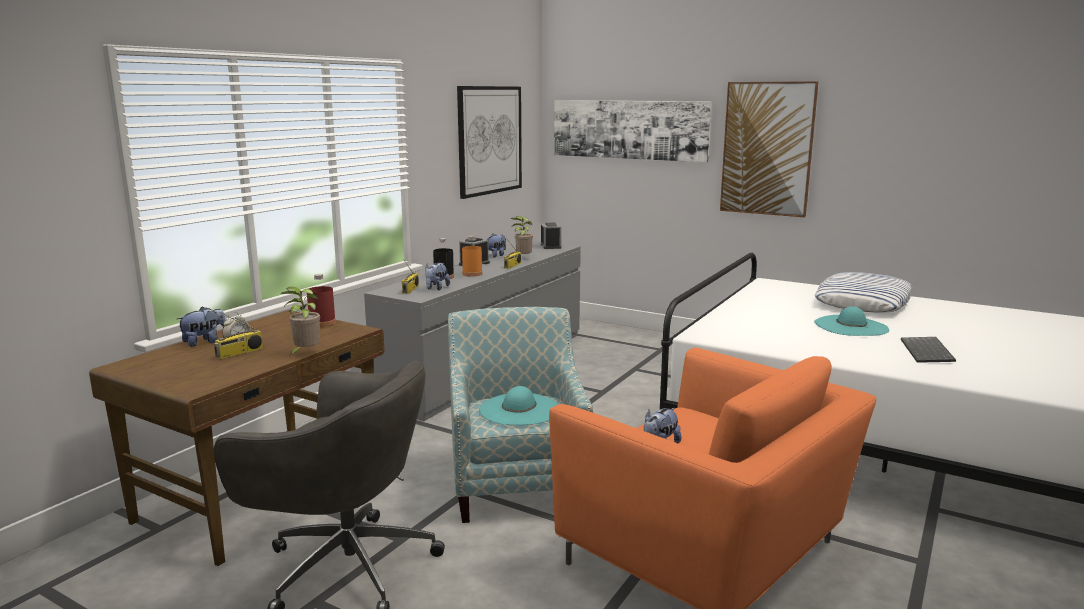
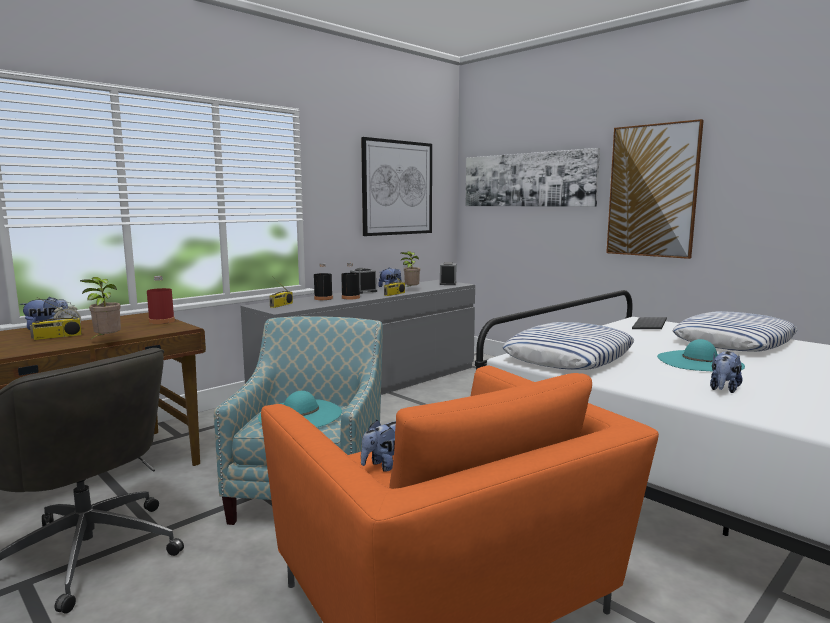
camera: 15 degrees right, 5 degrees down
(436, 288) = (303, 305): plush toy -> plush toy (723, 389)
(472, 274) = (350, 298): orange bottle -> black bottle
(742, 329) = (569, 356): none -> pillow
(928, 352) = (779, 393): keyboard -> keyboard (650, 325)

